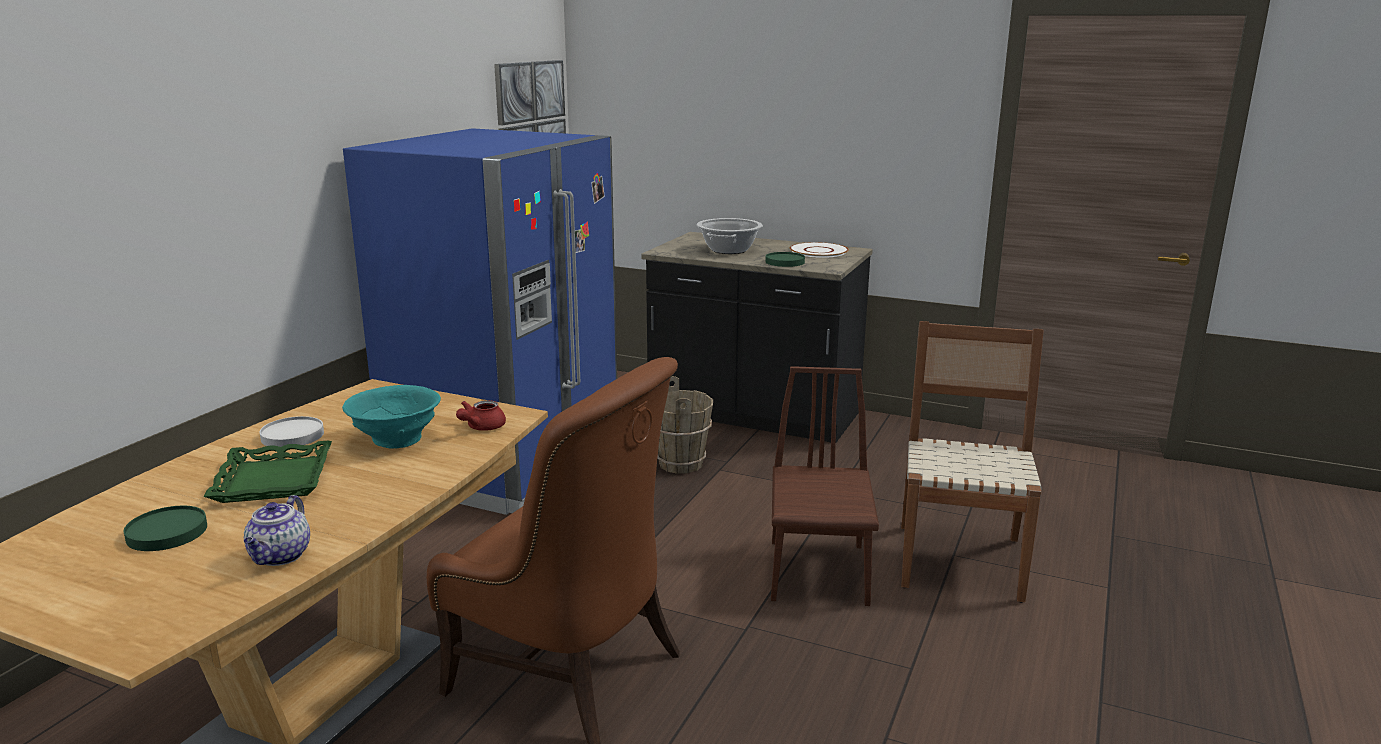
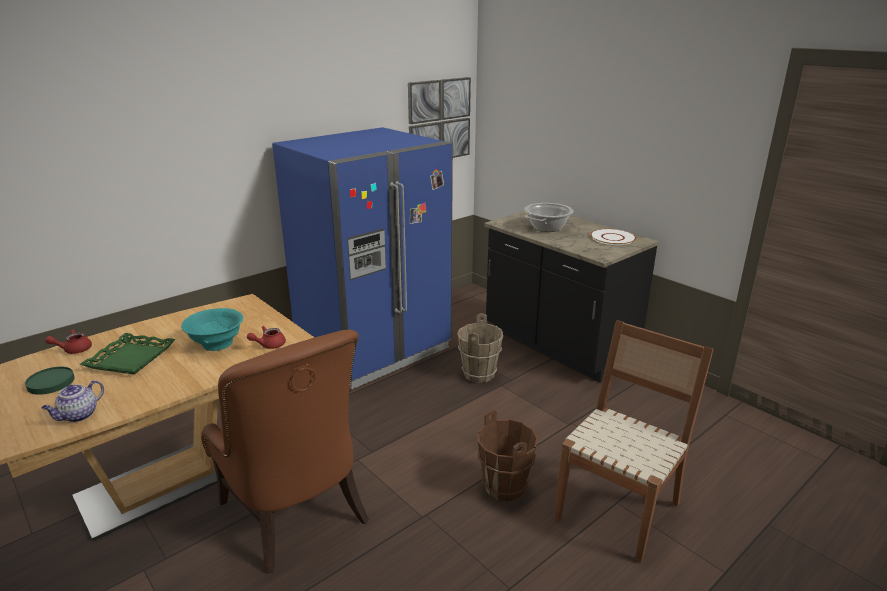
camera: 25 degrees right, 5 degrees up
(148, 489) = (73, 350): none -> red teapot
(292, 436) = (171, 328): white plate -> none
(785, 262) = (575, 245): green plate -> none
(818, 572) = (505, 486): brown chair -> brown bucket

